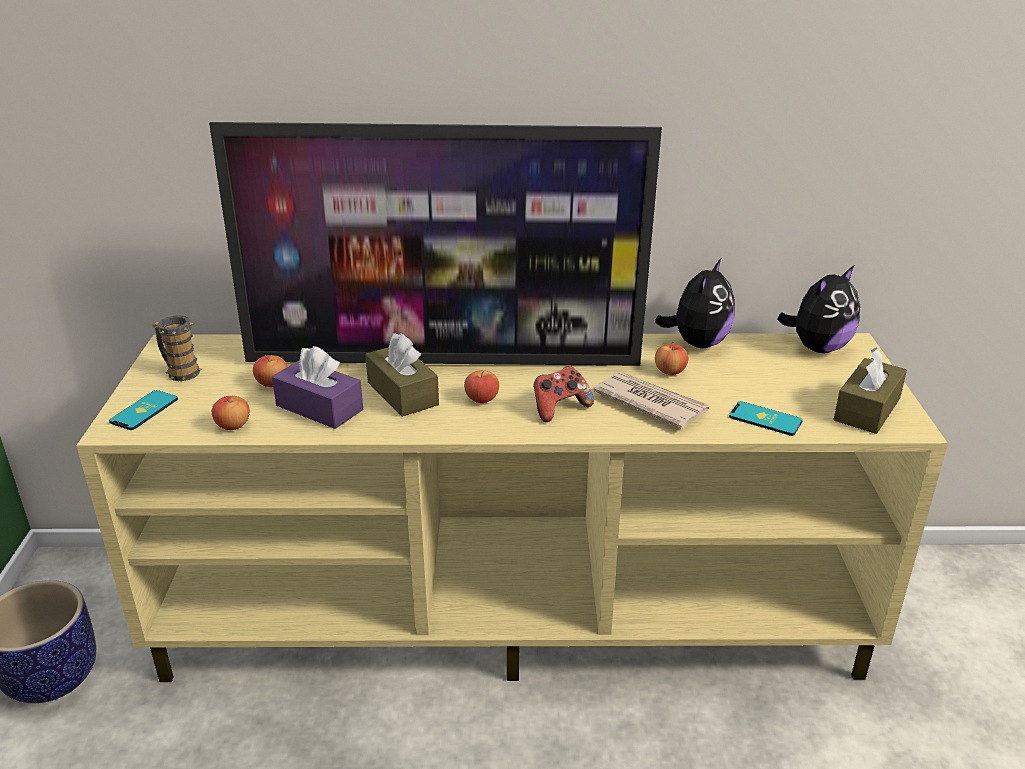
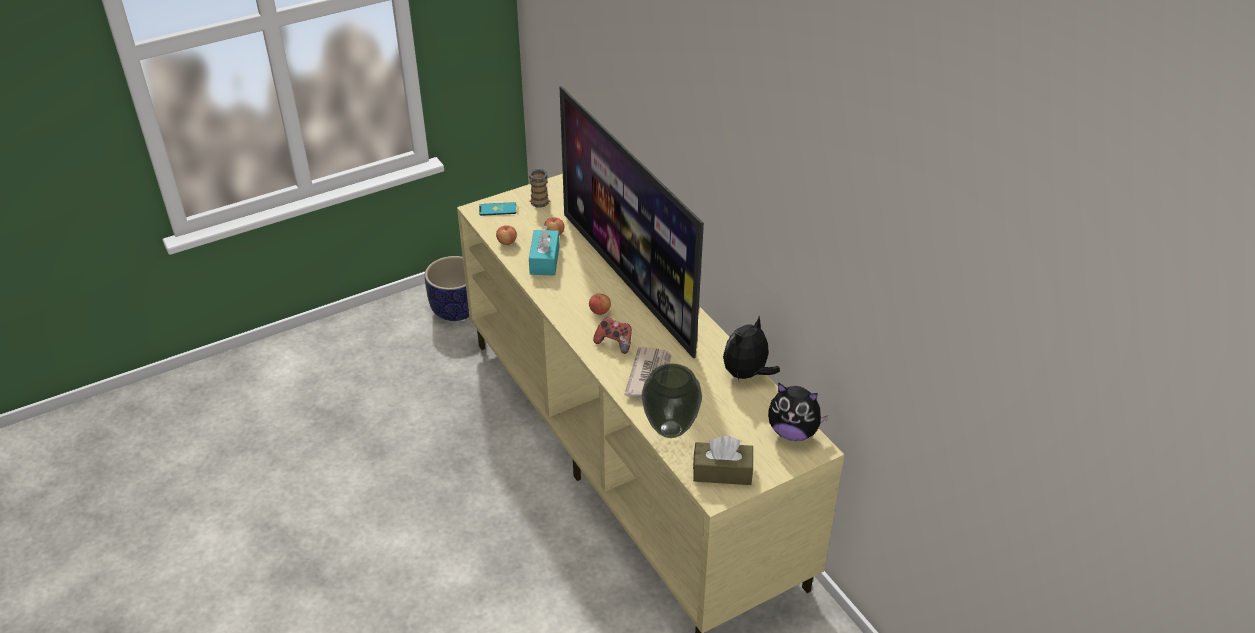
camera: 60 degrees right, 10 degrees up
(319, 408) = (544, 260): purple tissue box -> turquoise tissue box
(402, 393) = (581, 281): brown tissue box -> none
(670, 371) = (696, 373): apple -> none
(697, 343) = (746, 374): plush toy -> plush toy turned 135 degrees clockwise
(765, 419) = (671, 429): phone -> vase

